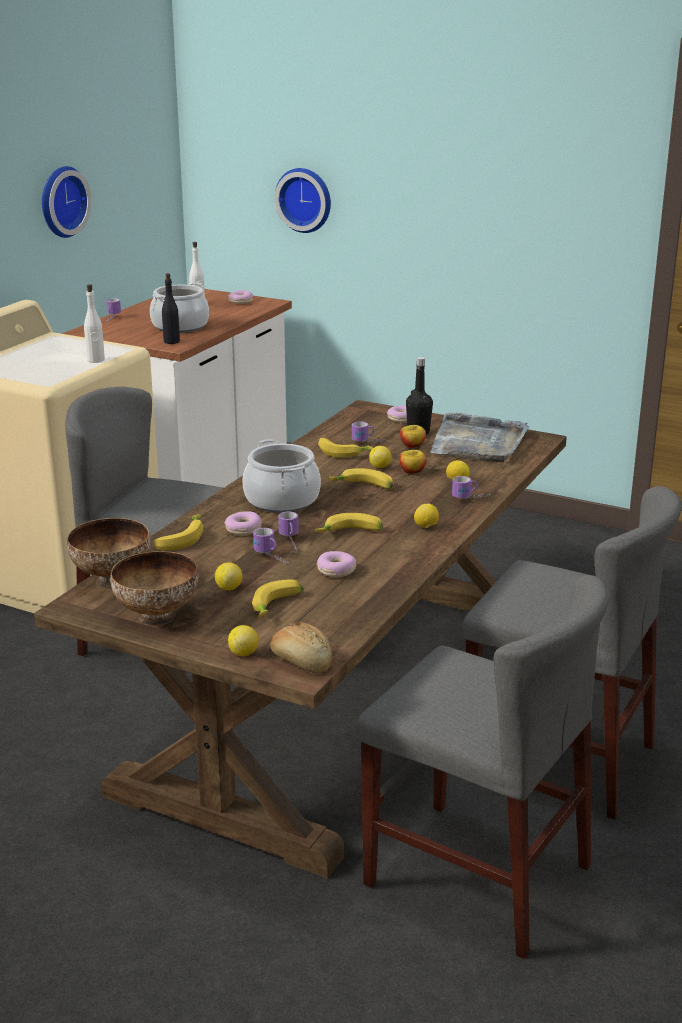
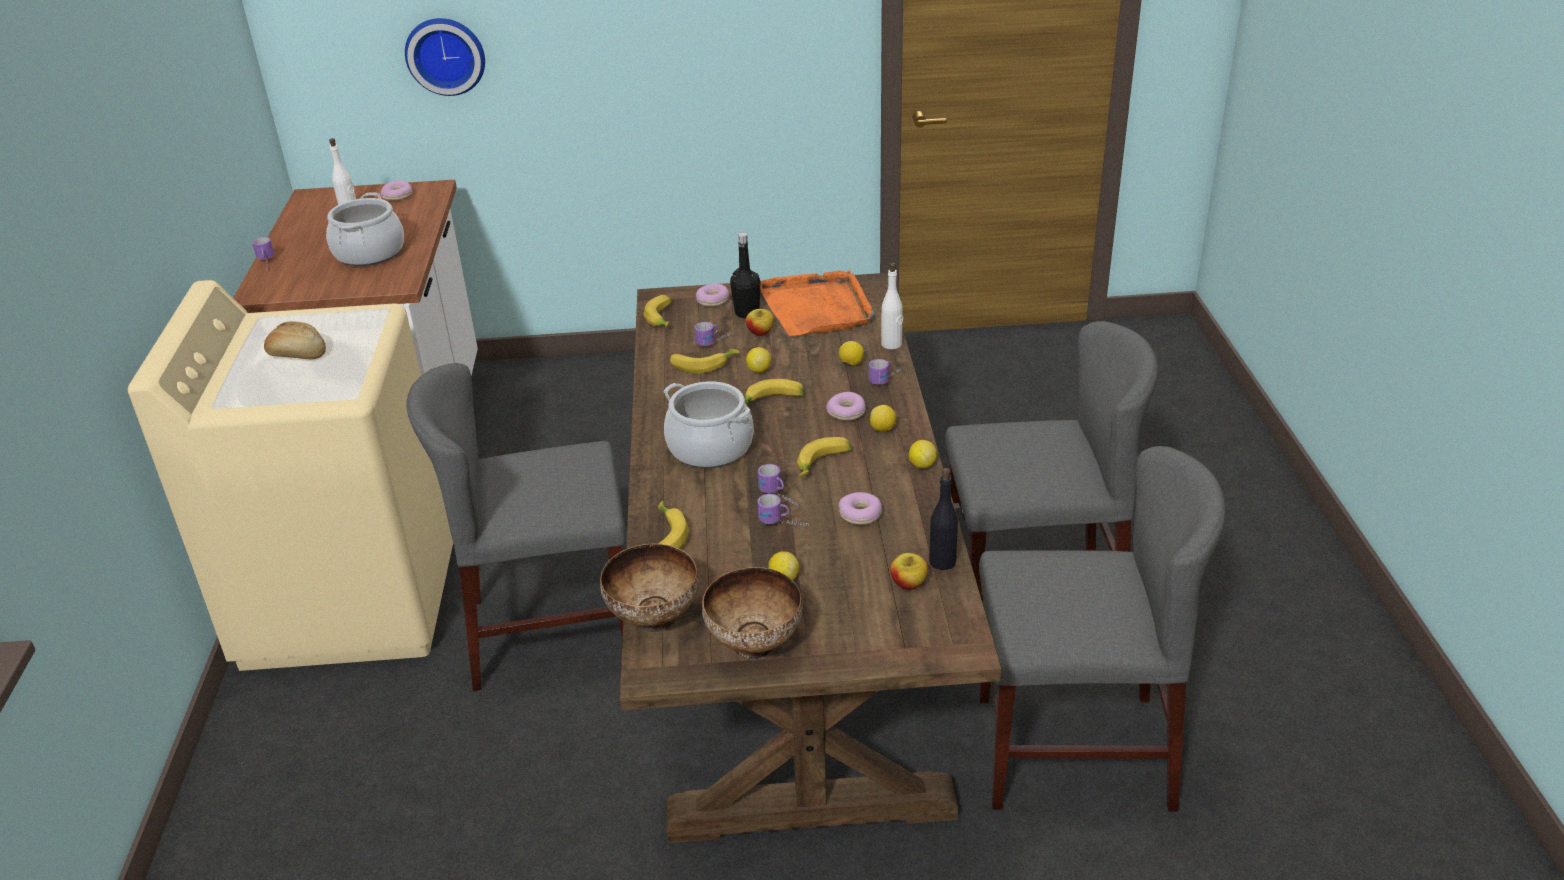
camera: 30 degrees left, 10 degrees up
(60, 201) = (182, 136): wall clock -> none
(95, 360) = (364, 340): white bottle -> white bottle (891, 344)
(171, 341) = (387, 279): black bottle -> black bottle (942, 561)
(243, 529) = (714, 500): donut -> donut (846, 412)
(243, 653) = (887, 650): lemon -> lemon (922, 465)
(277, 607) = (855, 581): banana -> banana (664, 318)
(302, 661) = (949, 635): bread -> bread (297, 354)
(412, 471) = (796, 365): apple -> apple (908, 583)
(478, 442) = (817, 307): grey tray -> orange tray

